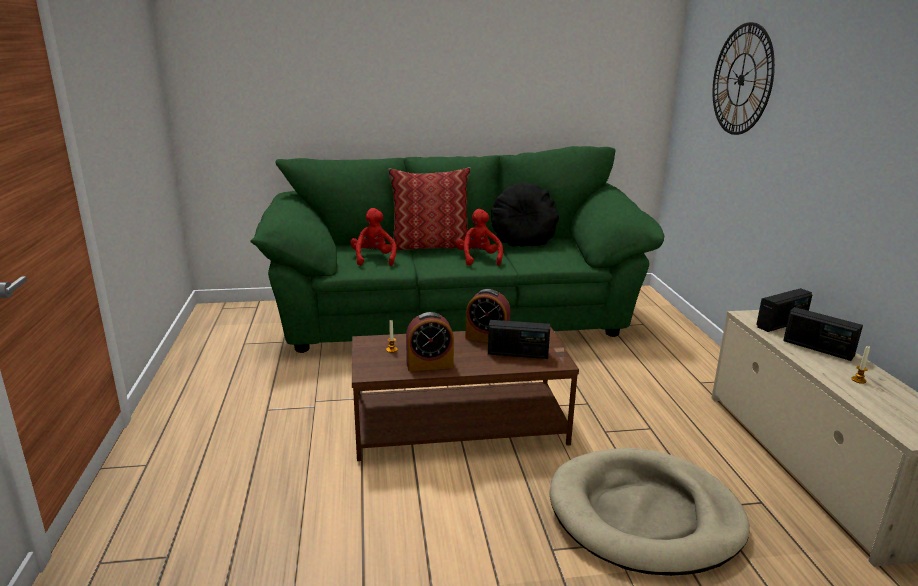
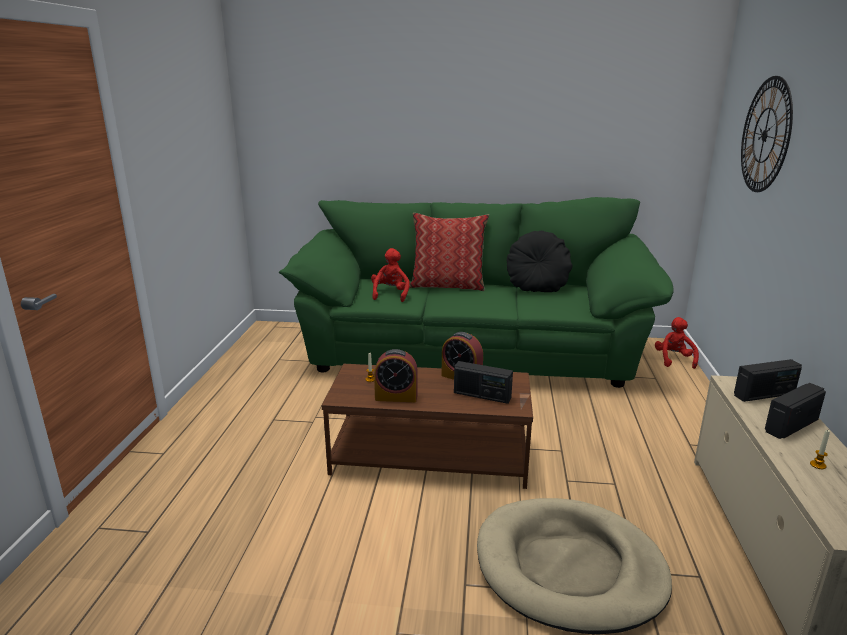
camera: 15 degrees right, 0 degrees up
(478, 259) = (487, 301): red plush toy -> red plush toy (674, 360)
(817, 348) = (790, 425): radio -> radio turned 90 degrees clockwise

